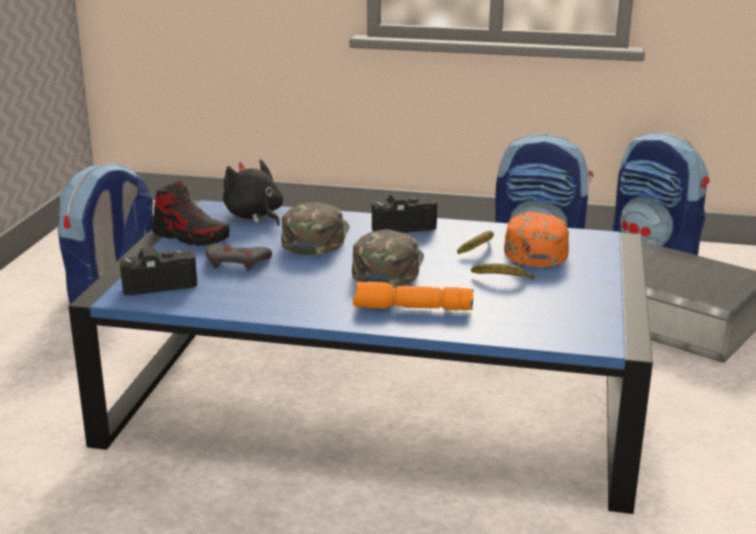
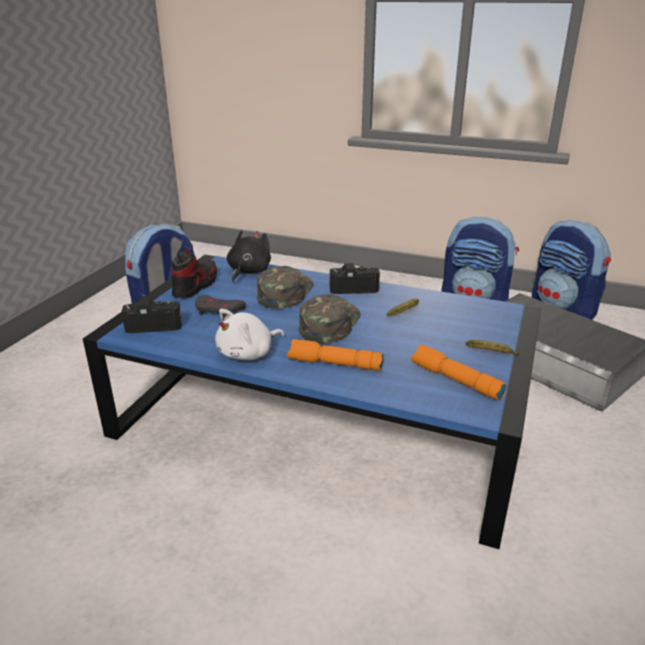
camera: 10 degrees right, 5 degrees up
(191, 237) = (195, 286): shoe -> shoe turned 105 degrees counterclockwise
(254, 216) = (248, 271): black plush toy -> black plush toy turned 45 degrees clockwise
(299, 306) = (248, 354): none -> white plush toy
(502, 280) = (415, 342): banana -> banana (491, 354)
(533, 248) = (449, 315): orange cap -> none
(562, 314) = (455, 381): none -> orange flashlight

